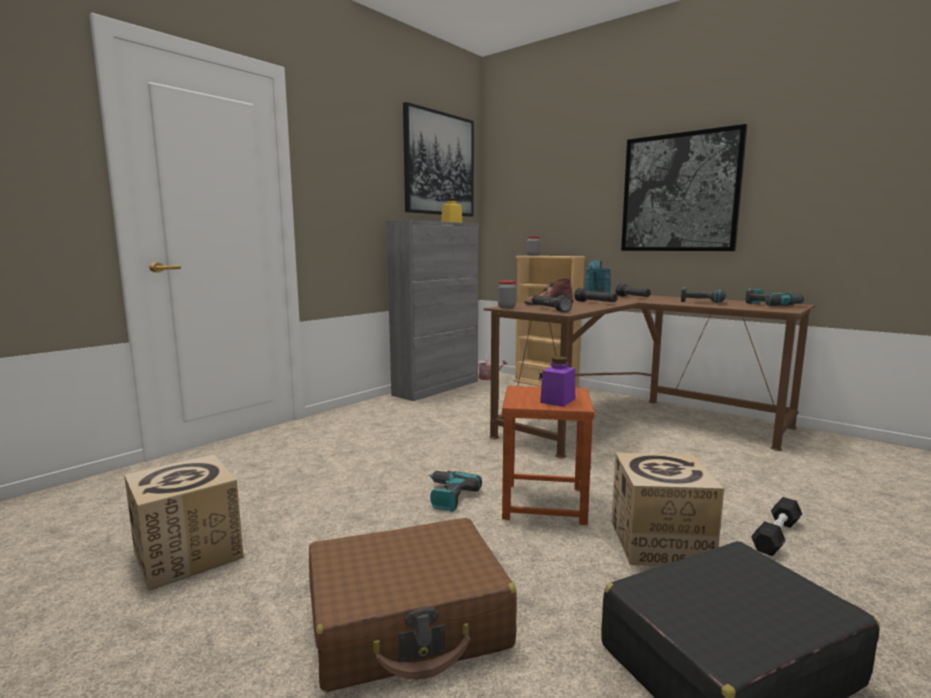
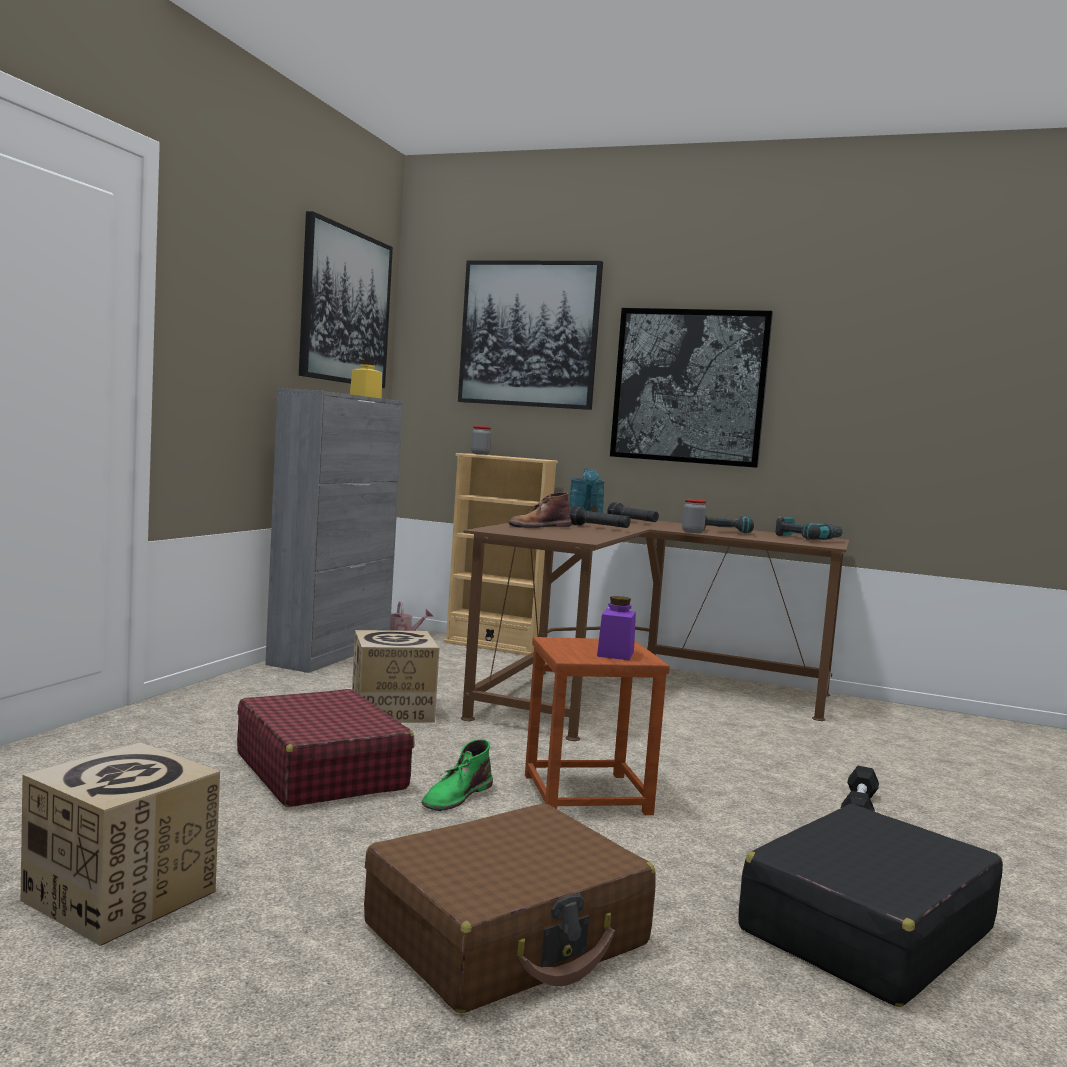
camera: 20 degrees left, 5 degrees down
(372, 471) = (320, 771): none -> red suitcase
(448, 496) = (456, 796): power drill -> green boot
(506, 307) = (494, 530): jar -> jar (692, 532)
(549, 309) = (556, 535): black flashlight -> none
(564, 168) = (529, 334): none -> picture
(659, 543) = (744, 827): cardboard box -> cardboard box (391, 711)

